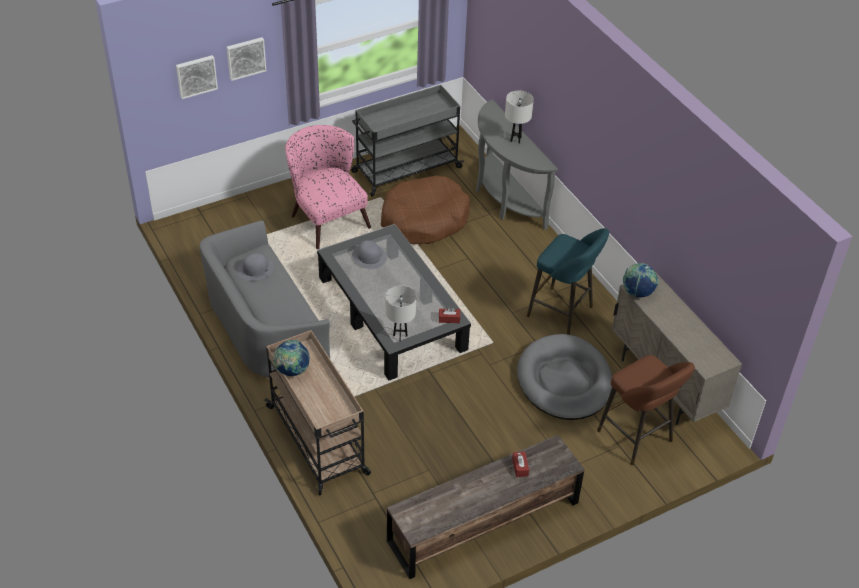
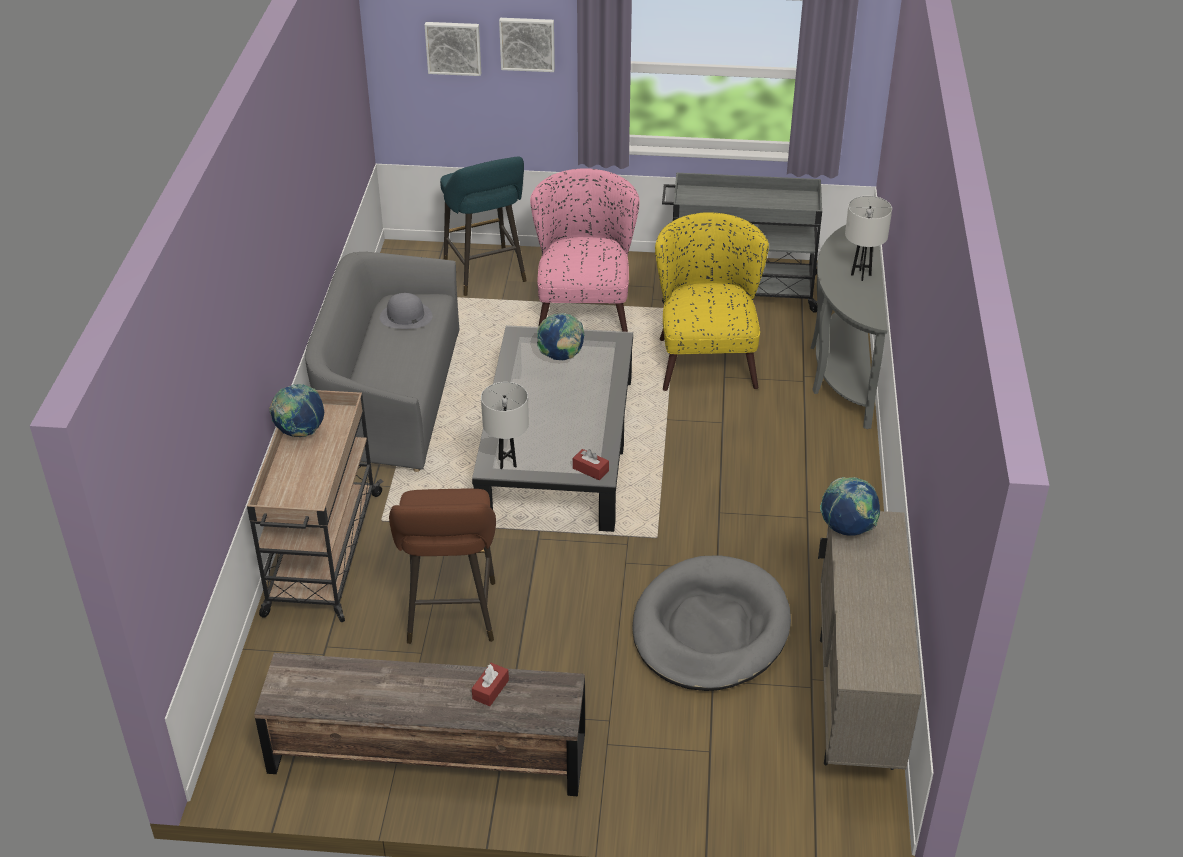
camera: 35 degrees right, 5 degrees down
(369, 256) = (561, 357): grey hat -> globe
(424, 220) = (706, 355): brown dog bed -> yellow armchair
(563, 313) = (791, 543): turquoise stool -> turquoise stool (486, 275)
(637, 439) = (746, 755): brown stool -> brown stool (451, 617)

